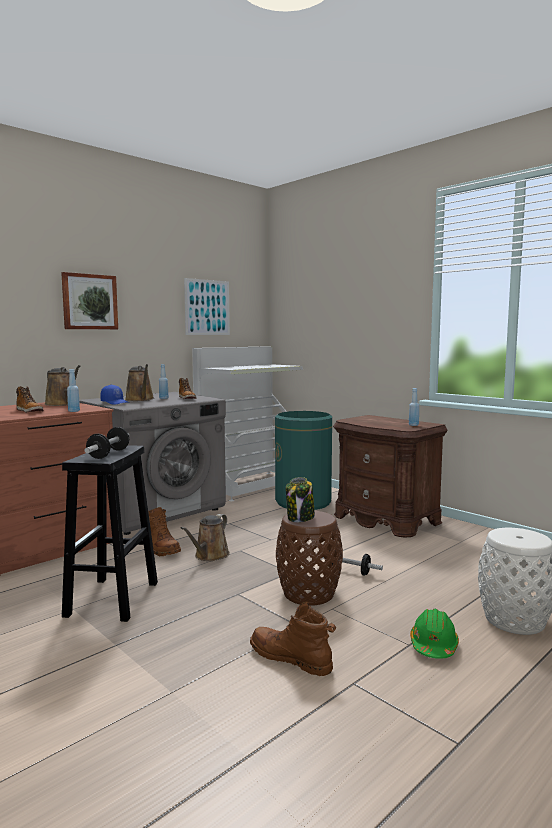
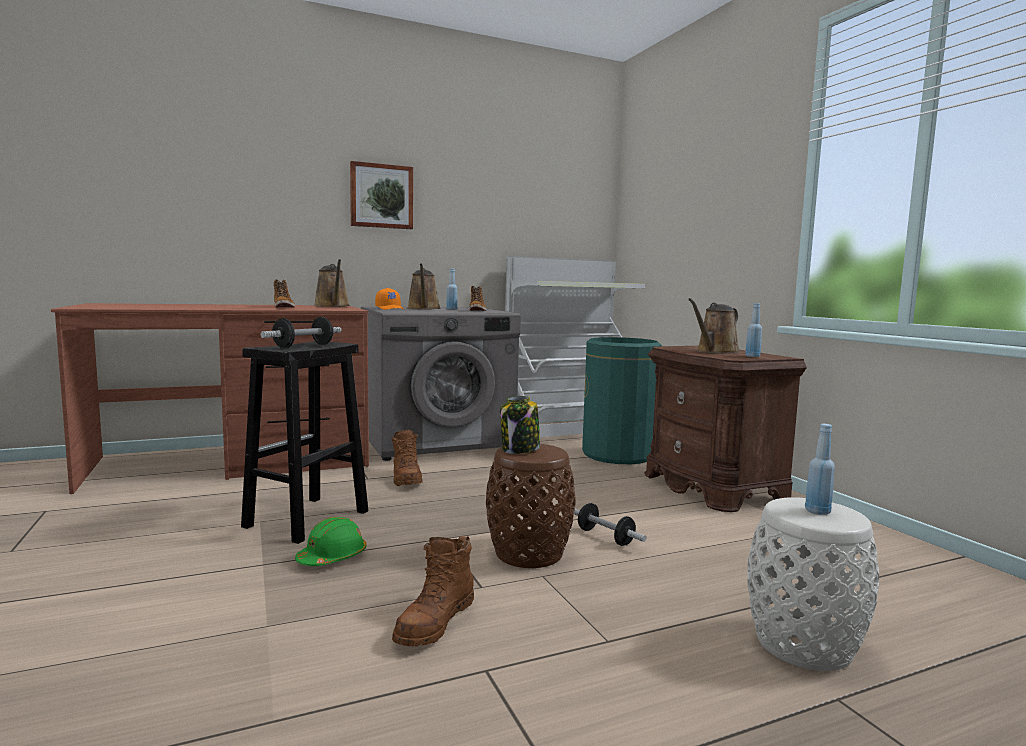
camera: 20 degrees right, 0 degrees up
(74, 411) = (323, 309): blue bottle -> blue bottle (817, 511)
(115, 402) = (390, 309): blue cap -> orange cap
(207, 307) = (530, 209): picture -> none
(210, 556) = (451, 494): brown watering can -> brown watering can (715, 352)
(291, 659) = (435, 622): brown boot -> brown boot turned 120 degrees counterclockwise
(433, 645) = (642, 650): green hard hat -> green hard hat (332, 558)

